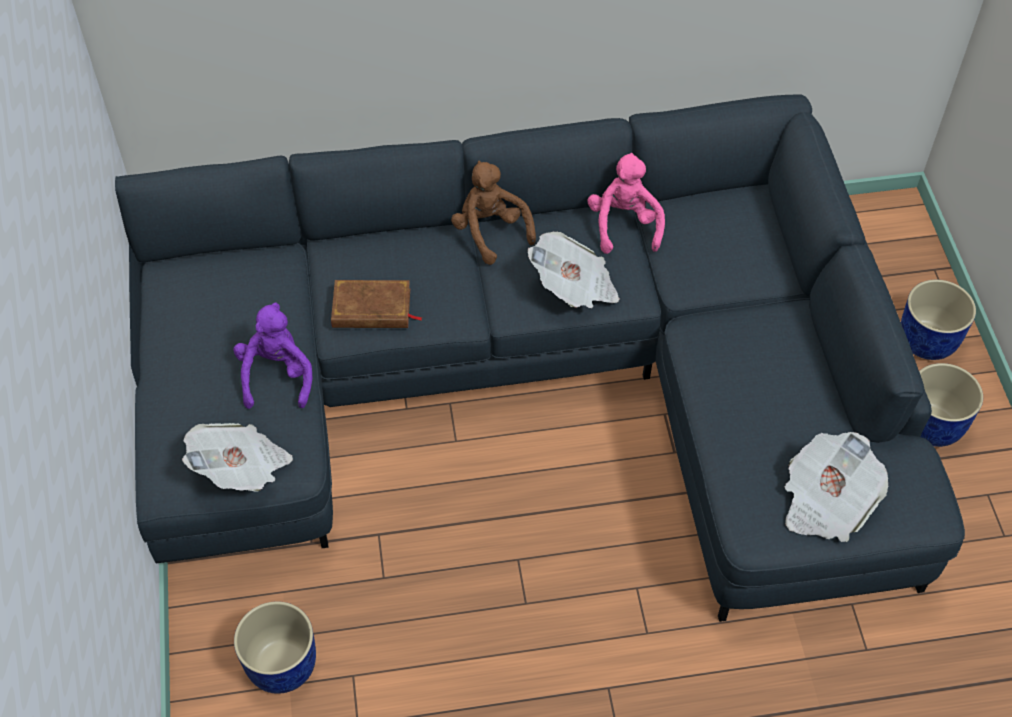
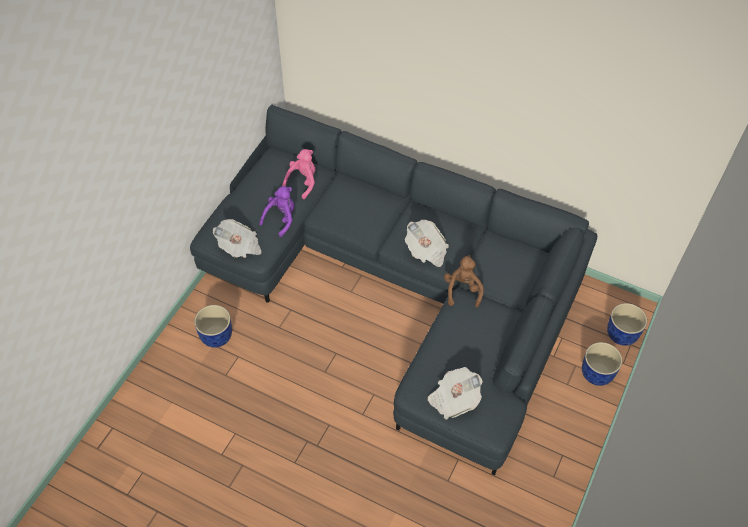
camera: 35 degrees right, 0 degrees up
(372, 309) = (337, 213): brown book -> none
(490, 232) = (412, 208): brown plush toy -> brown plush toy (462, 290)
(624, 225) = (471, 237): pink plush toy -> pink plush toy (302, 182)
(932, 424) = (565, 410): blue planter -> blue planter (622, 334)

